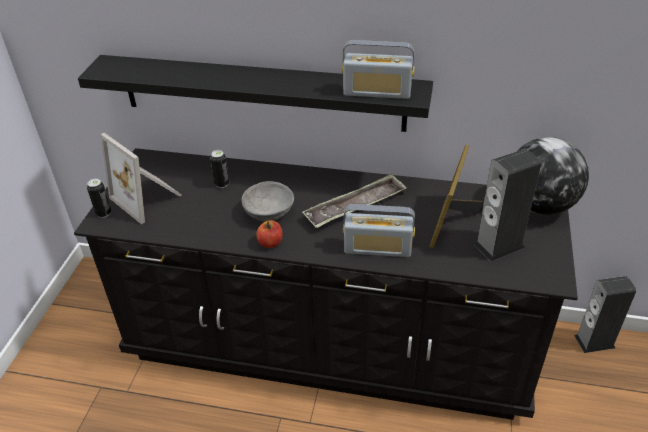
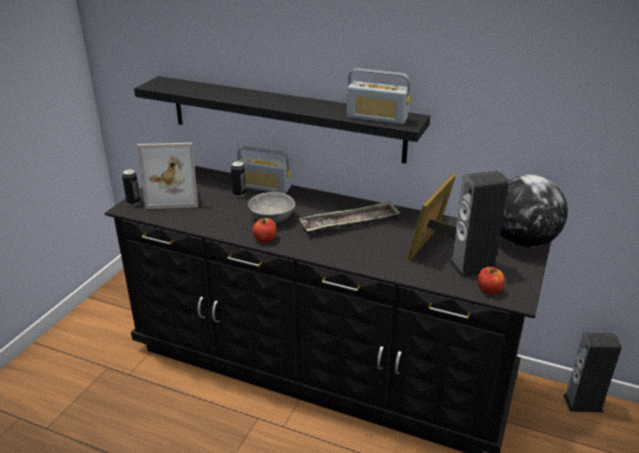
camera: 10 degrees right, 10 degrees down
(148, 197) = (174, 196): picture frame -> picture frame turned 60 degrees counterclockwise
(378, 248) = (358, 255): radio -> radio (264, 187)
(524, 273) = (489, 290): none -> apple

